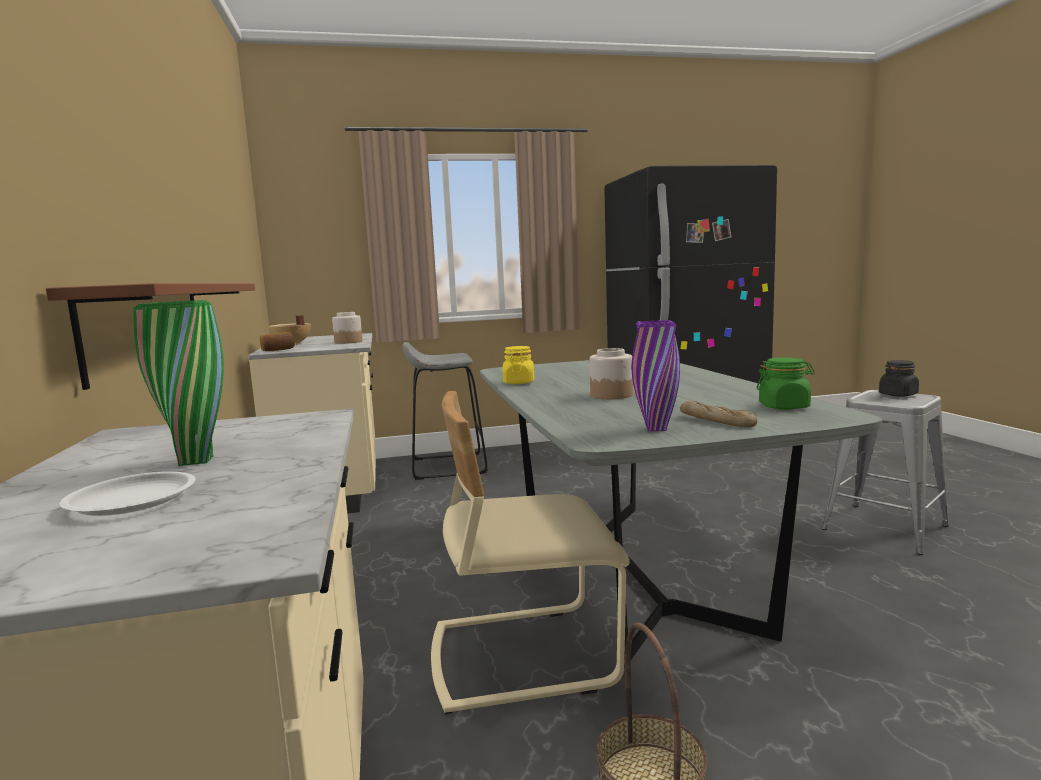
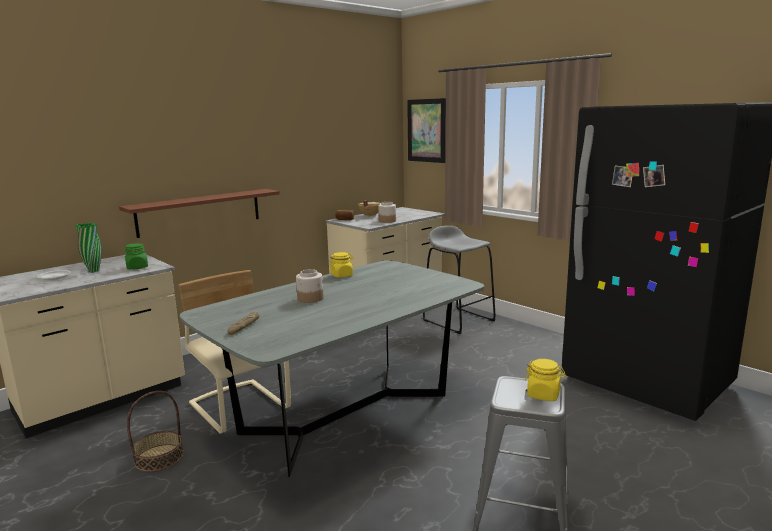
camera: 60 degrees right, 5 degrees up
(312, 218) = (426, 130): none -> picture
(656, 428) = (224, 318): purple vase -> none
(784, 407) = (291, 337): green jar -> green jar (137, 267)
(898, 394) = (543, 395): black jar -> yellow jar

